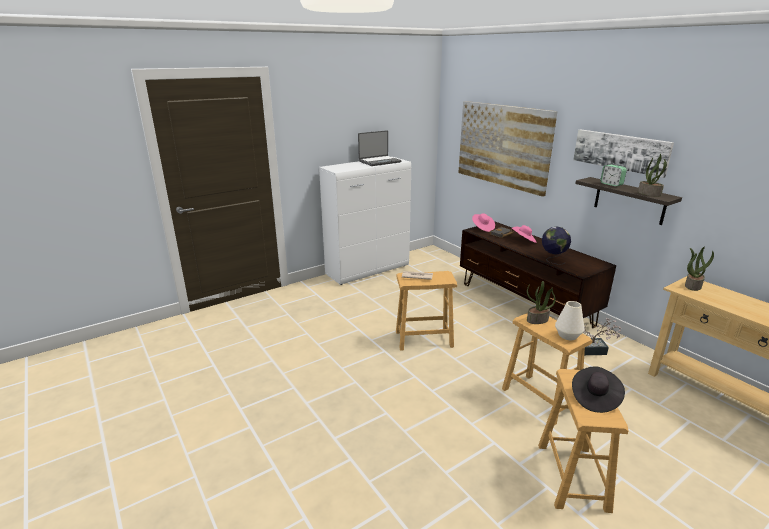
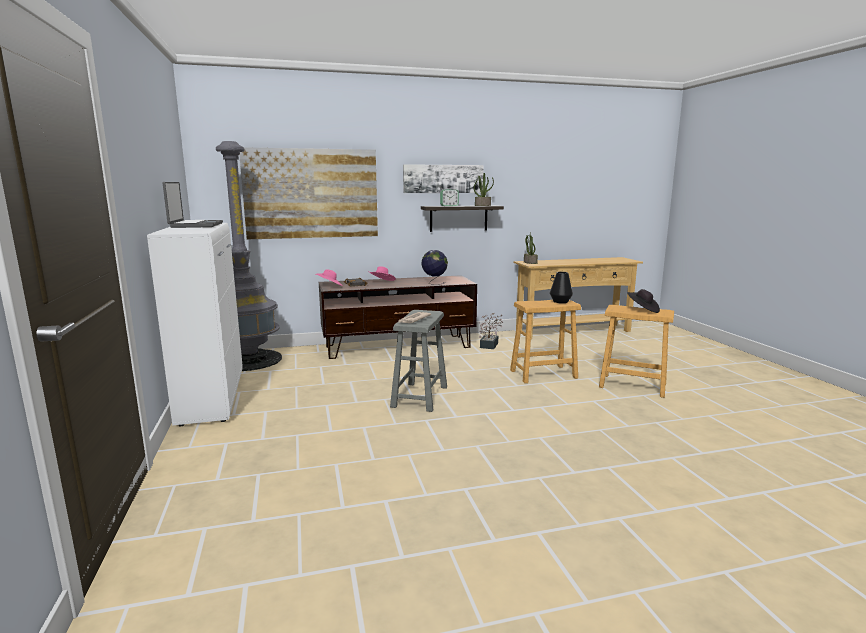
camera: 70 degrees left, 10 degrees down
(424, 339) = (419, 397): brown stool -> grey stool
(433, 260) = (249, 360): none -> grey floor lamp
(537, 320) = (533, 303): potted plant -> none
(568, 335) = (560, 301): white vase -> black vase

